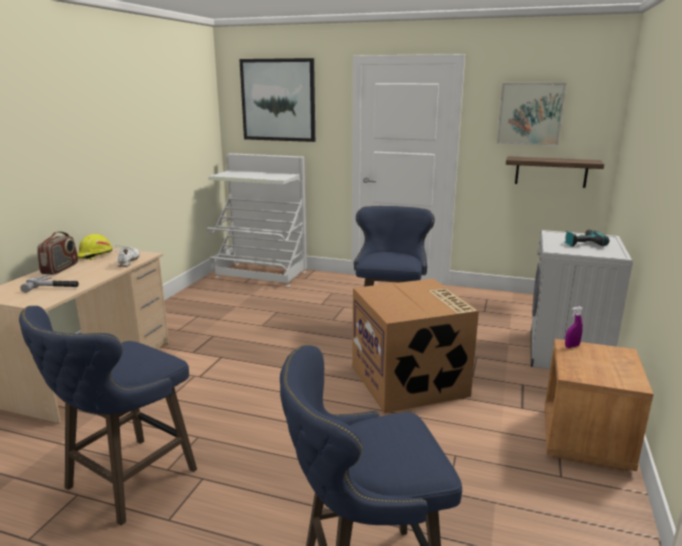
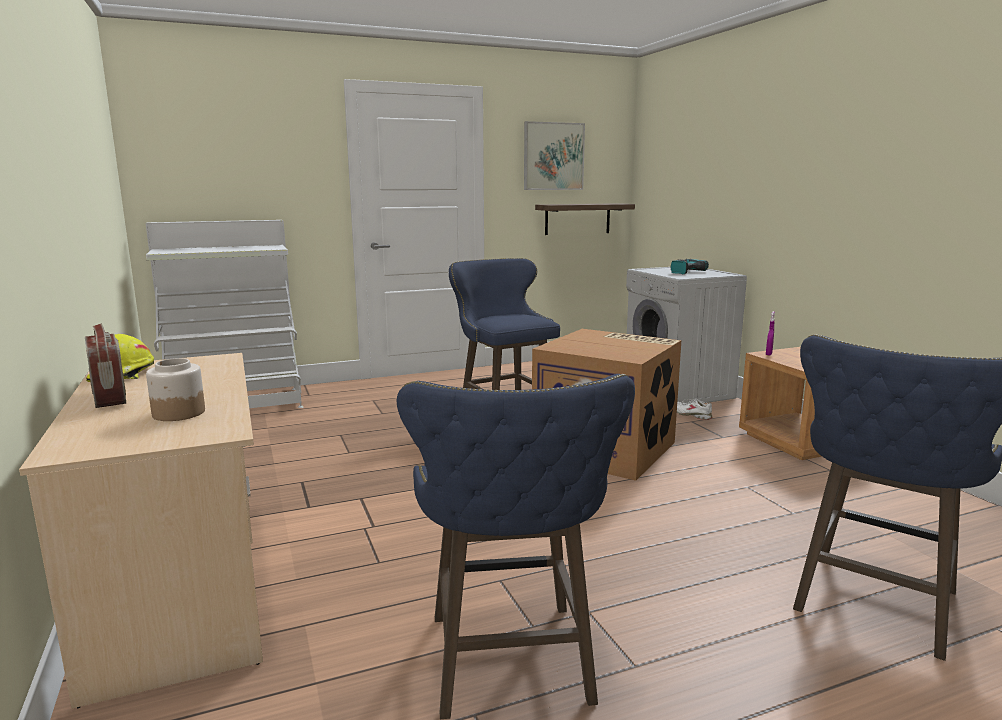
camera: 40 degrees left, 5 degrees down
(56, 286) = (178, 413): hammer -> jar
(129, 262) = (217, 368): white shoe -> white shoe (692, 415)
(278, 100) = (230, 138): picture -> none

